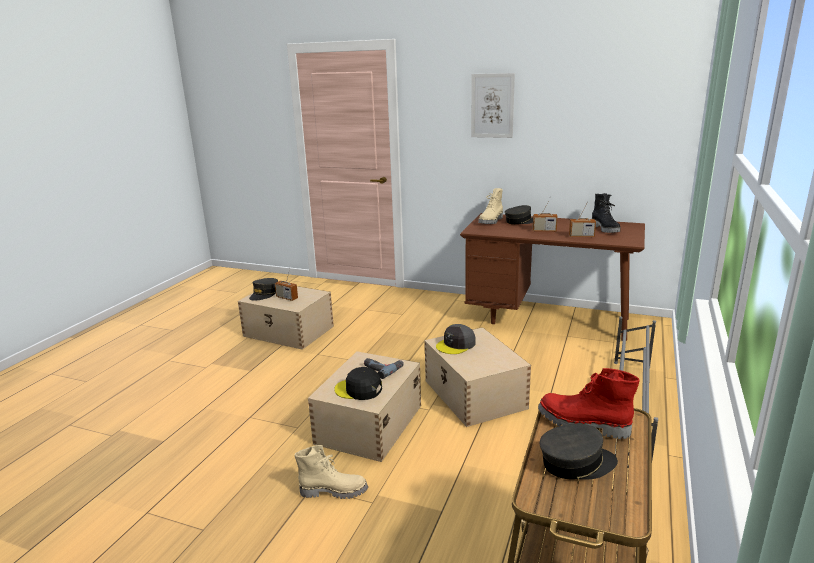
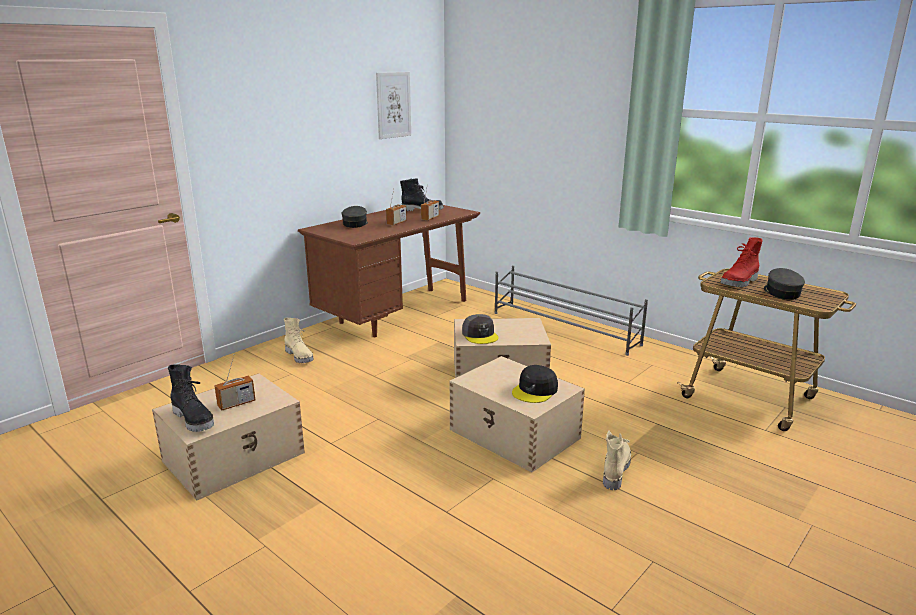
camera: 70 degrees left, 0 degrees up
(264, 294) = (194, 419): grey cap -> black boot
(383, 368) = (500, 373): power drill -> none
(491, 221) = (336, 230): beige boot -> beige boot (300, 356)
(492, 106) = (295, 102): picture -> picture (393, 105)

